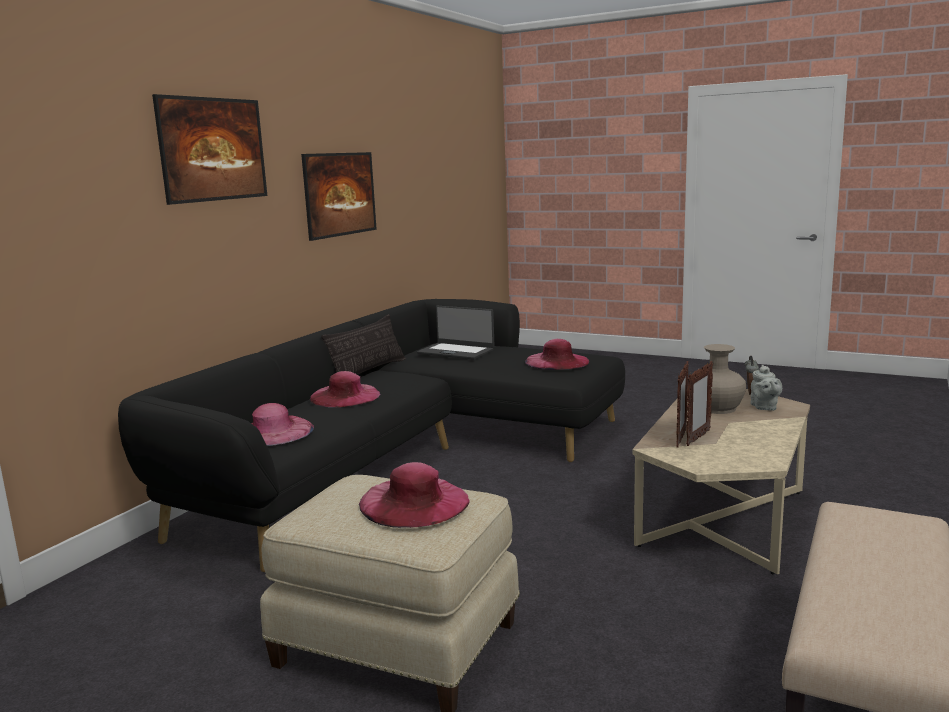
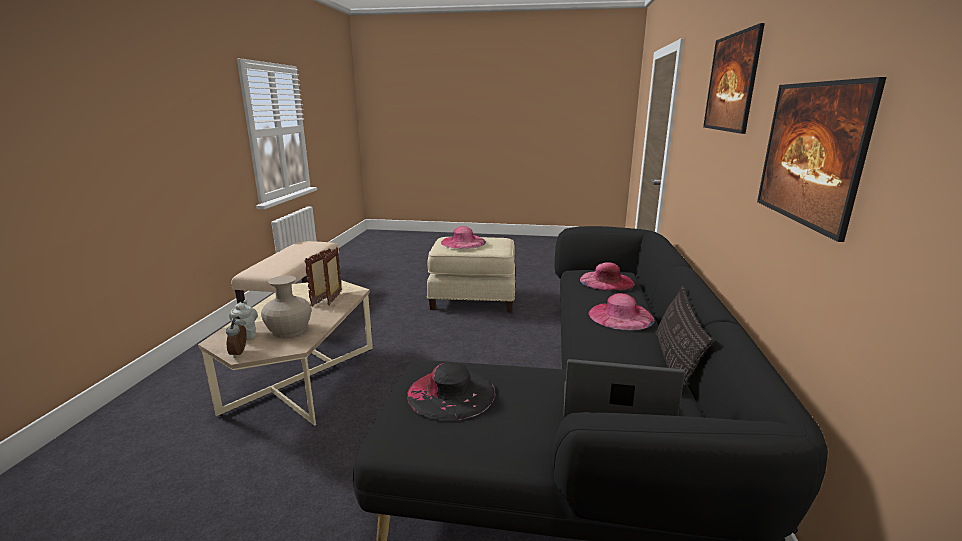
camera: 160 degrees right, 5 degrees up
(557, 361) = (451, 393): pink hat -> black hat

